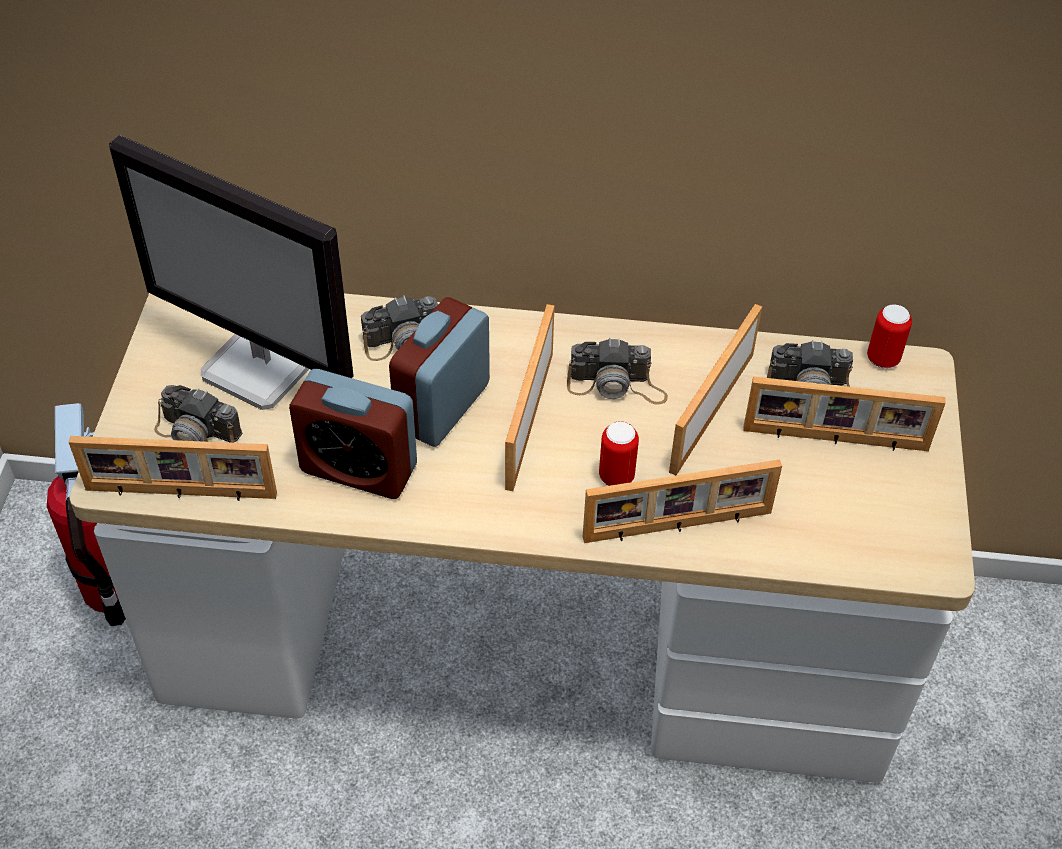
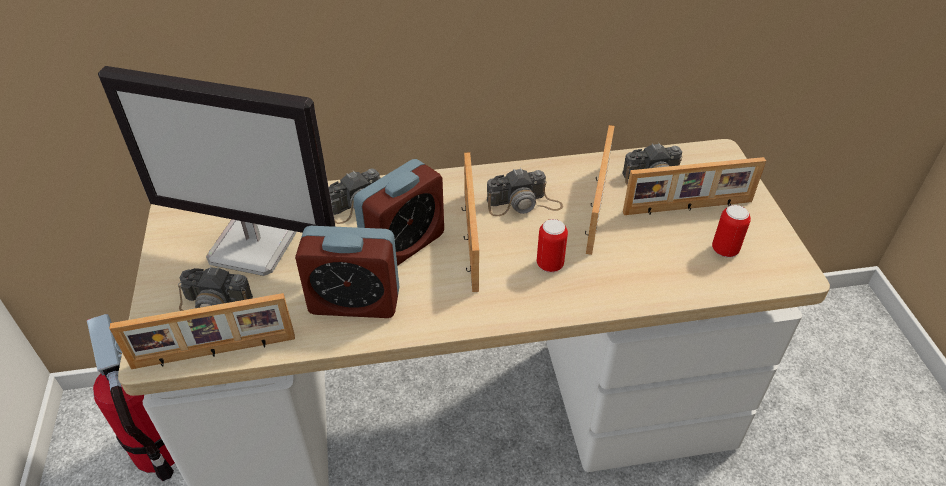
camera: 15 degrees left, 5 degrees down
(442, 407) = (403, 244): alarm clock -> alarm clock turned 150 degrees counterclockwise
(678, 527) = (609, 289): picture frame -> none
(883, 359) = (693, 152): can -> can (724, 250)

